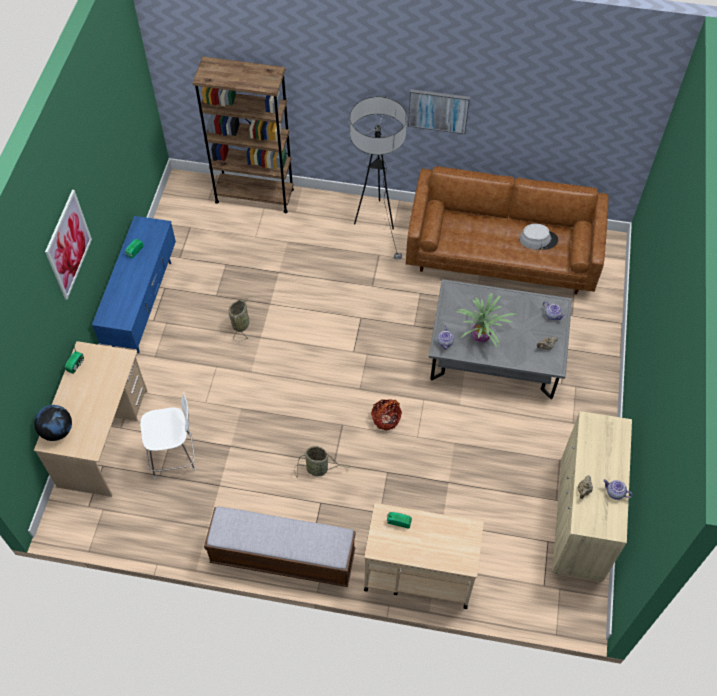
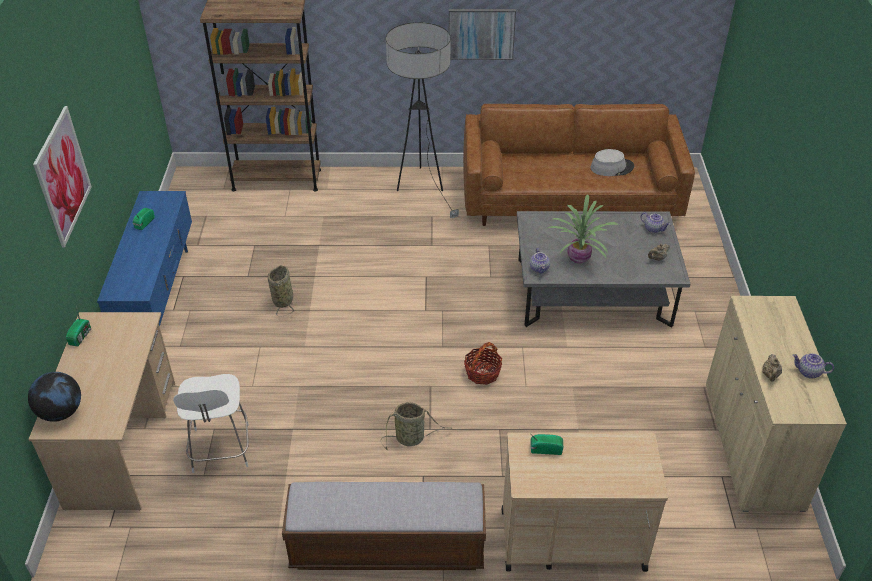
camera: 10 degrees left, 15 degrees down
(174, 456) = (220, 450): white chair -> white chair turned 105 degrees clockwise

